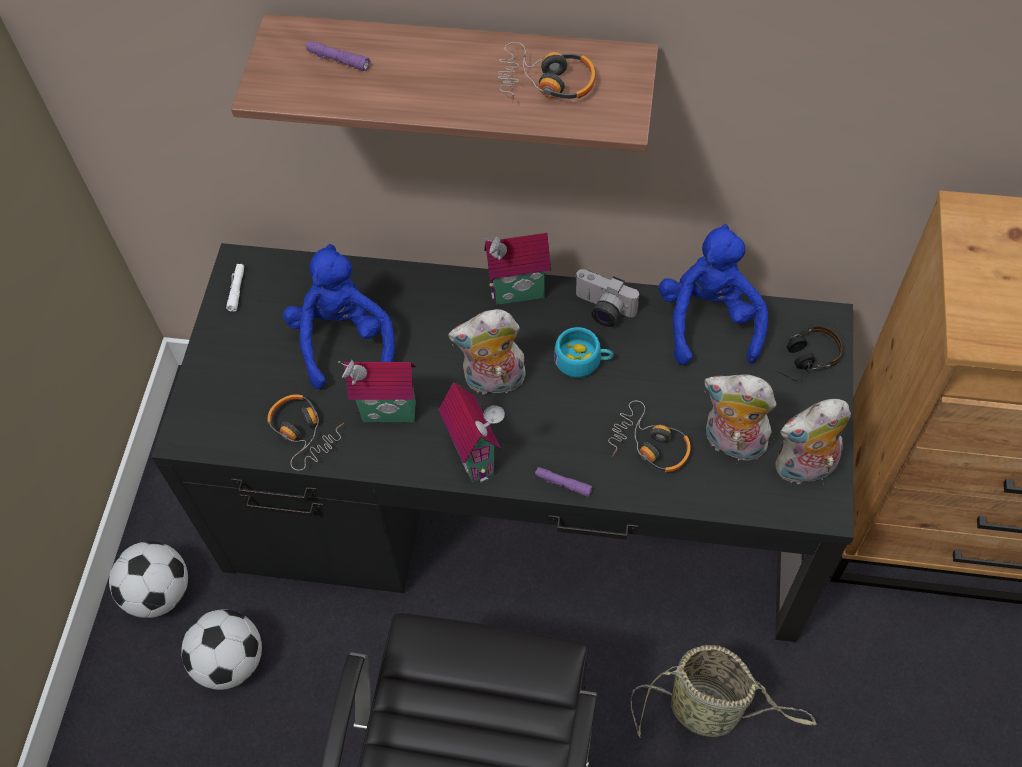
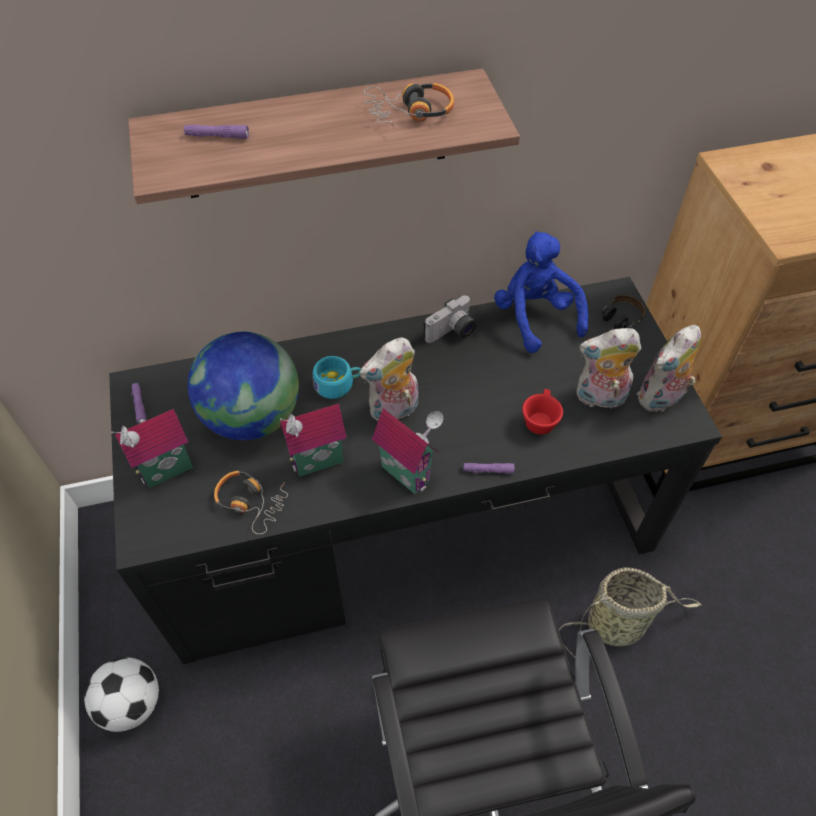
camera: 25 degrees left, 5 degrees down
(231, 661) = (220, 738): football -> none
(236, 290) = (139, 405): white flashlight -> purple flashlight
(343, 340) = (252, 417): blue plush toy -> globe
(518, 295) = (382, 341): toy house -> toy house (168, 473)
(583, 361) = (456, 373): turquoise cup -> turquoise cup (338, 384)
(602, 310) = (452, 332): camera -> camera turned 45 degrees counterclockwise
(649, 445) = (539, 419): headphones -> red cup

